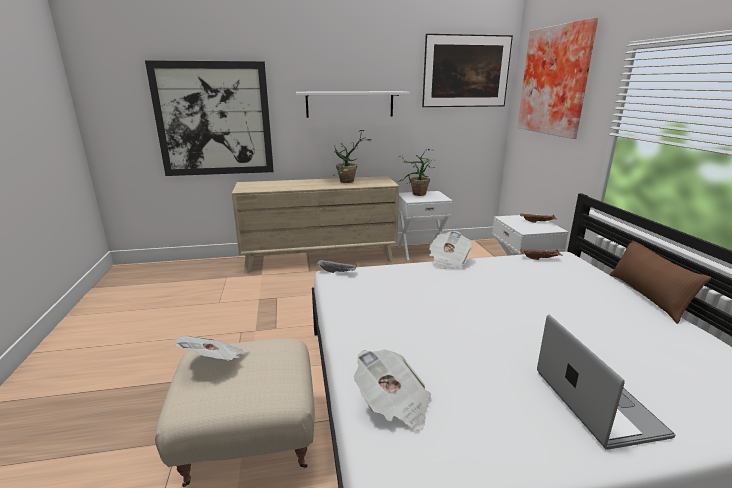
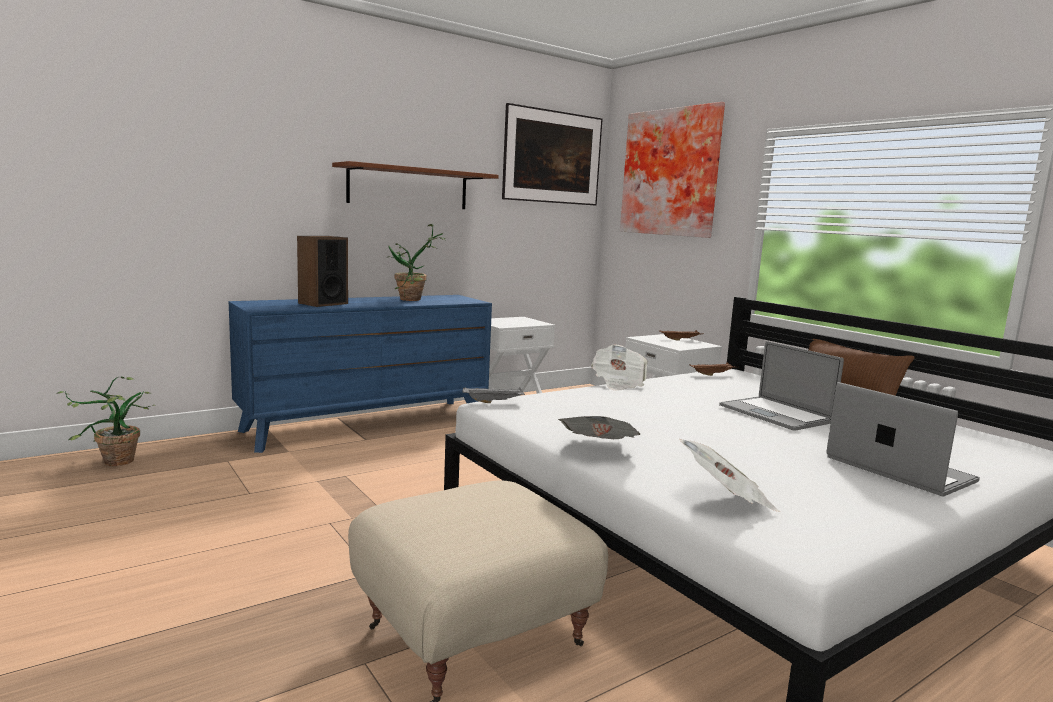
camera: 25 degrees left, 10 degrees down
(214, 119) = (197, 196): picture -> none
(215, 361) = (433, 510): newspaper -> newspaper (598, 450)
(286, 185) = (323, 303): none -> speaker
(320, 259) = (368, 424): beige dresser -> blue dresser
(350, 104) = (408, 187): white shelf -> brown shelf
(416, 195) = (501, 320): potted plant -> potted plant (111, 463)
(545, 312) = (775, 414): none -> laptop

